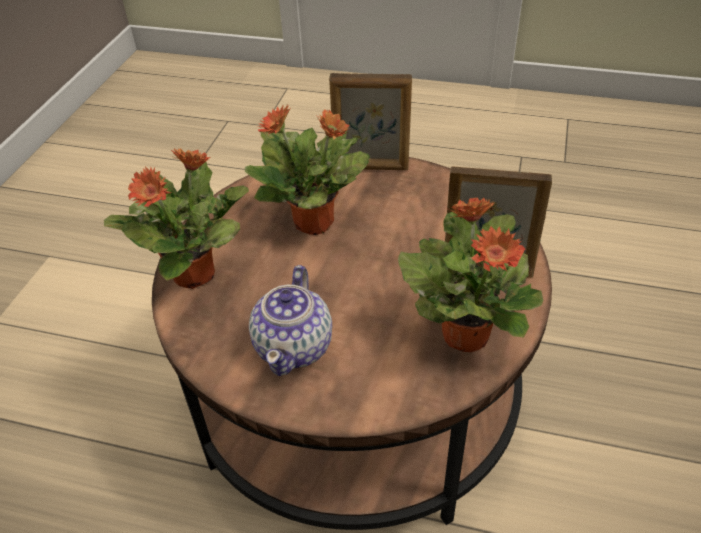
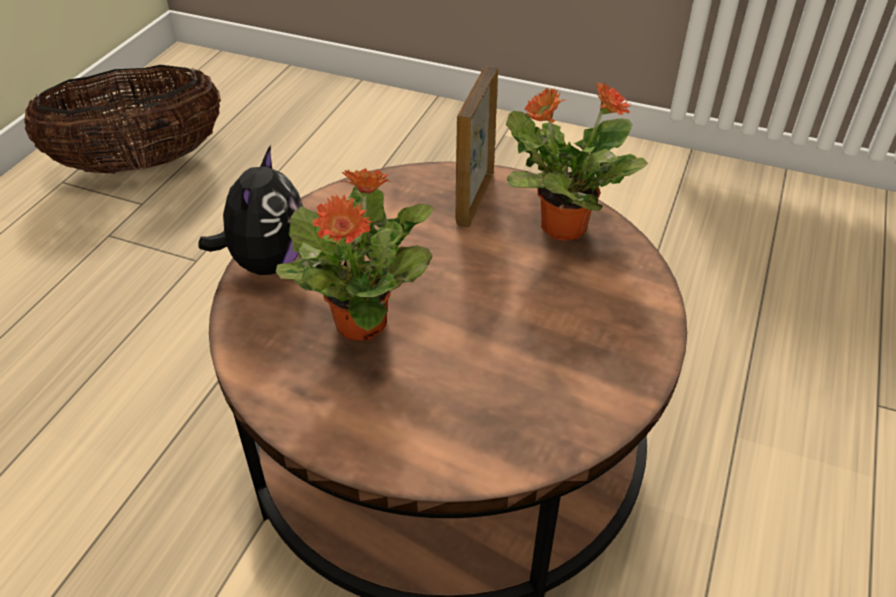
camera: 85 degrees left, 0 degrees up
(195, 273) = (431, 448): potted plant -> none
(295, 346) = (570, 351): teapot -> none
(371, 167) = (267, 262): picture frame -> plush toy
(613, 147) = (141, 163): none -> basket

